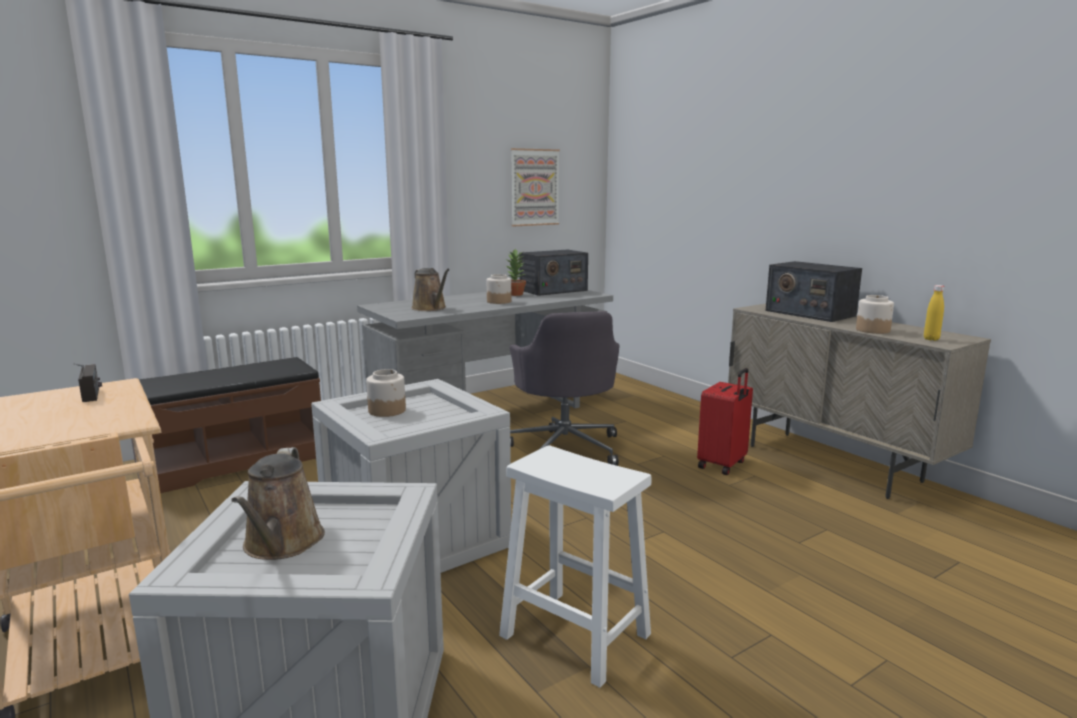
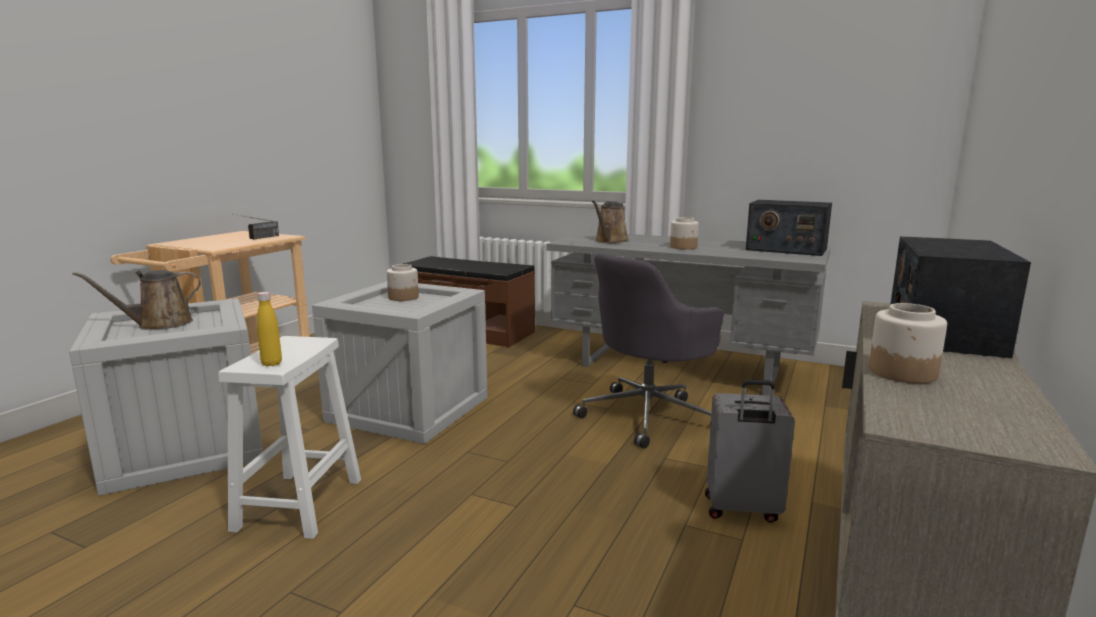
camera: 60 degrees right, 0 degrees up
(515, 294) = (731, 245): potted plant -> none
(534, 187) = (825, 124): picture -> none
(723, 465) = (742, 510): red suitcase -> grey suitcase
(931, 339) = (930, 414): yellow bottle -> yellow bottle (271, 364)

